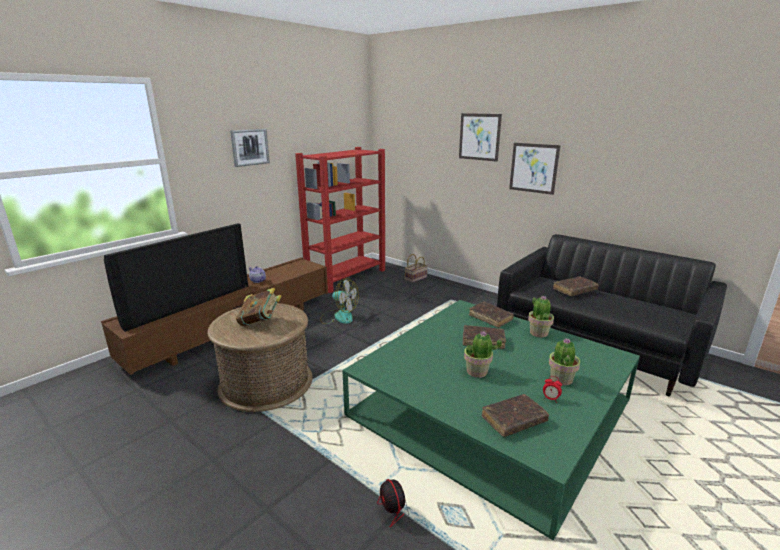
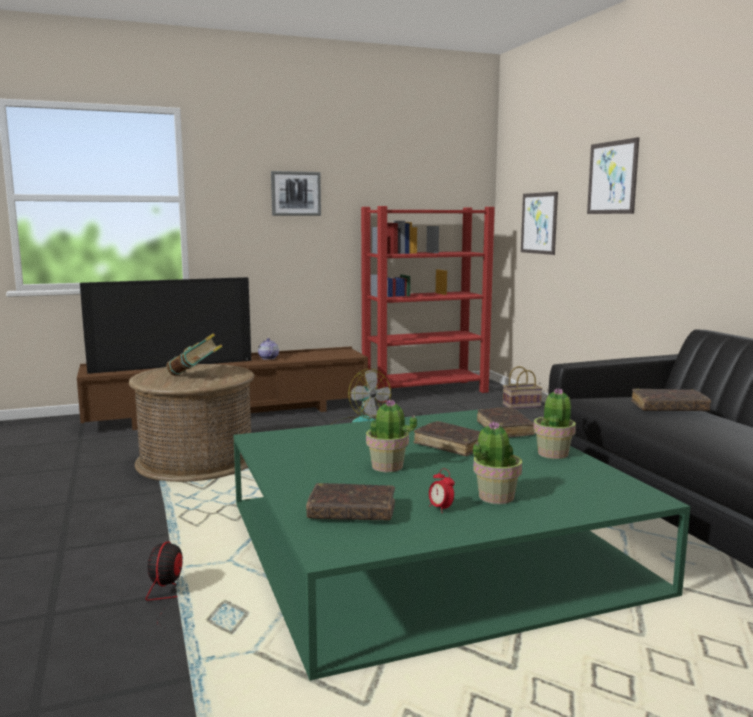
camera: 30 degrees right, 10 degrees down
(533, 168) = (679, 219): picture -> picture (539, 223)

